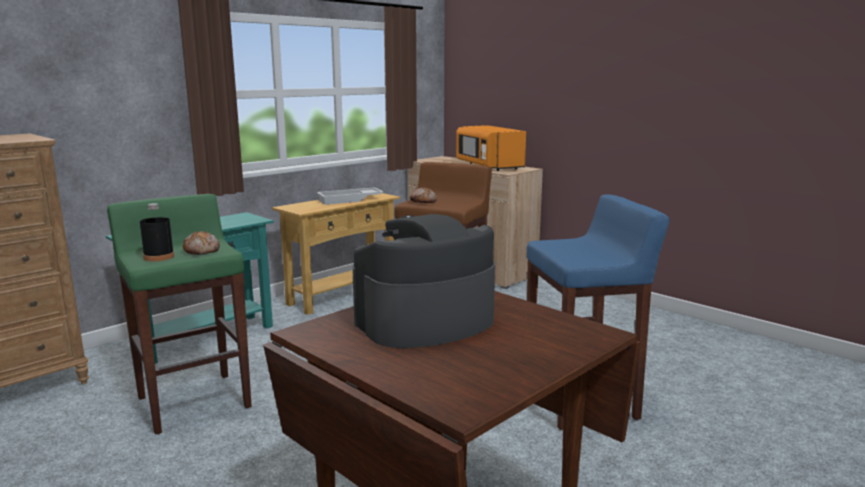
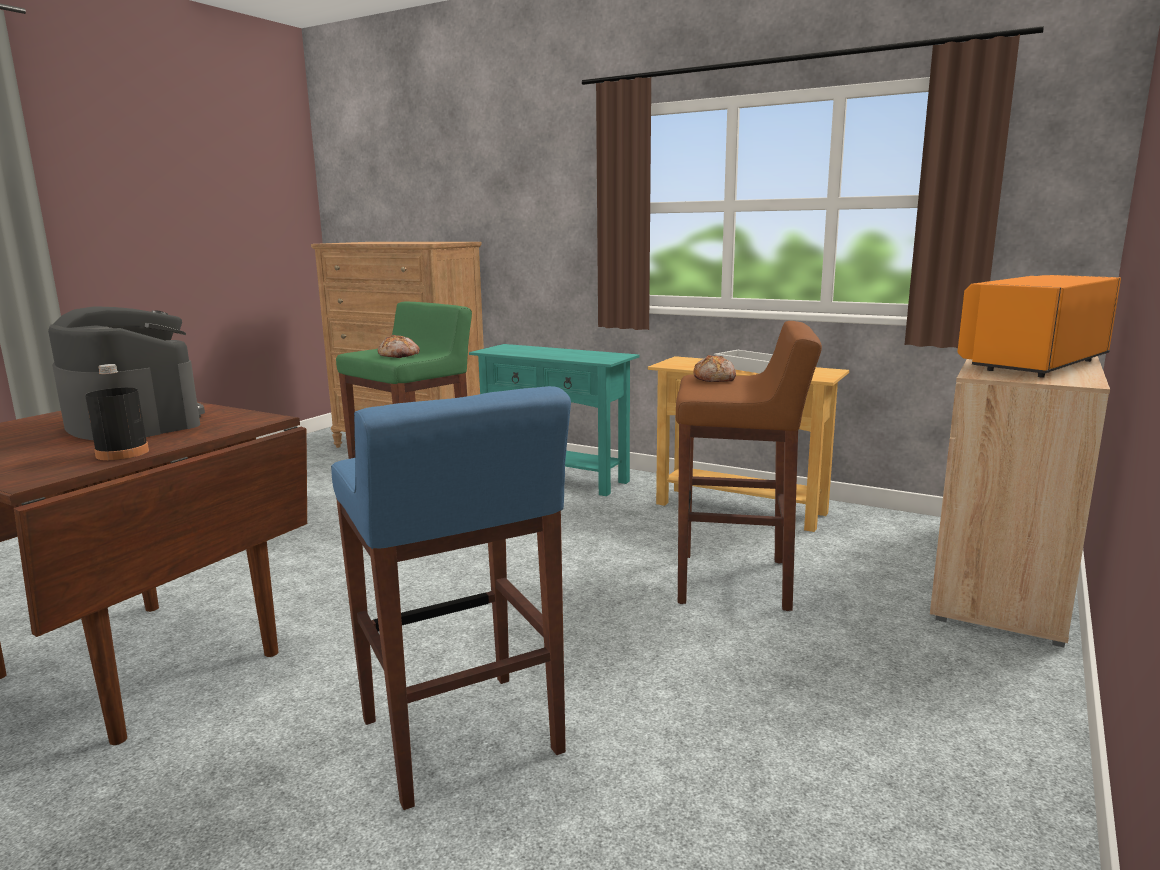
camera: 75 degrees right, 0 degrees up
(159, 257) = (376, 351): black bottle -> black bottle (122, 453)

